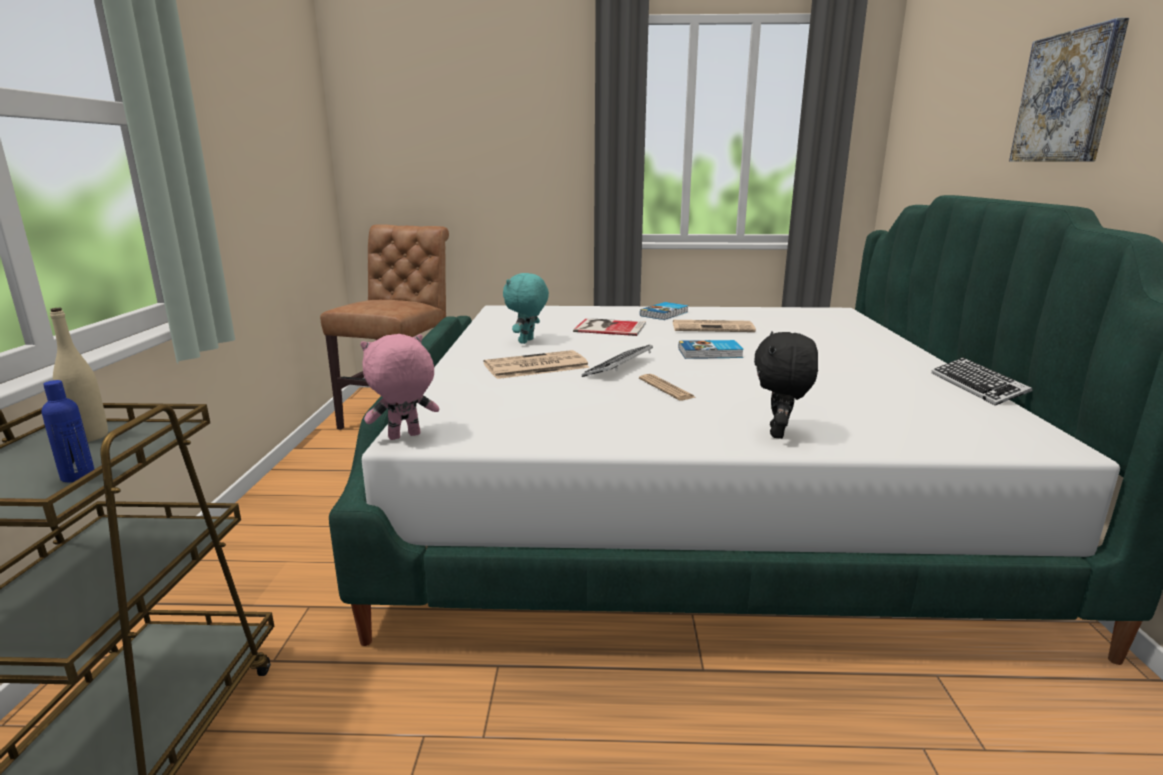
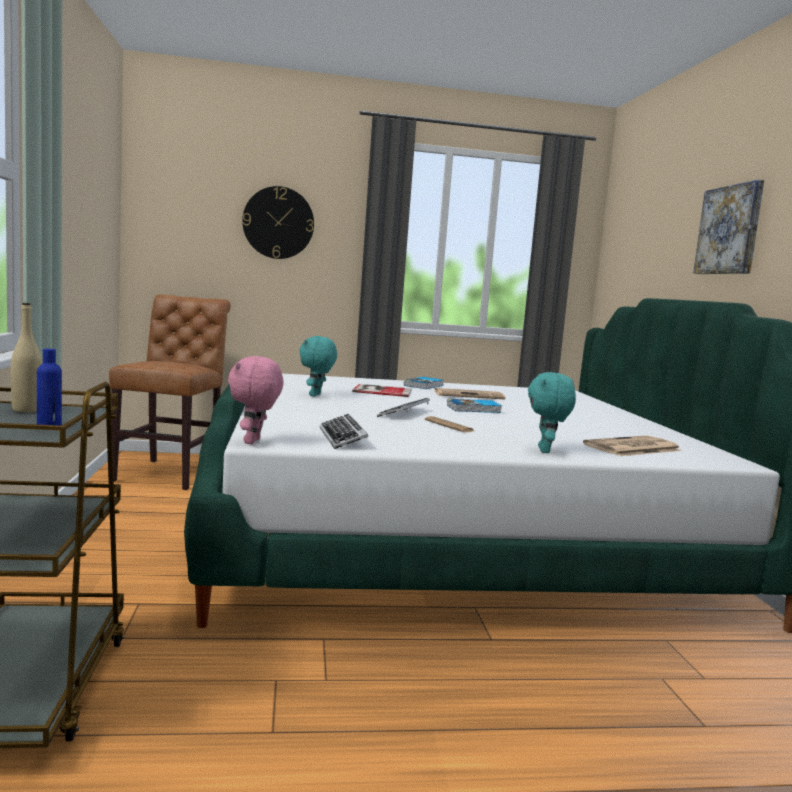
camera: 10 degrees left, 10 degrees down
(404, 437) = (254, 442): pink plush toy -> pink plush toy turned 45 degrees counterclockwise
(498, 130) = (278, 223): none -> wall clock
(535, 366) = (333, 409): newspaper -> newspaper (632, 448)
(779, 433) = (546, 451): black plush toy -> turquoise plush toy
(977, 387) = (681, 435): keyboard -> keyboard (342, 438)

